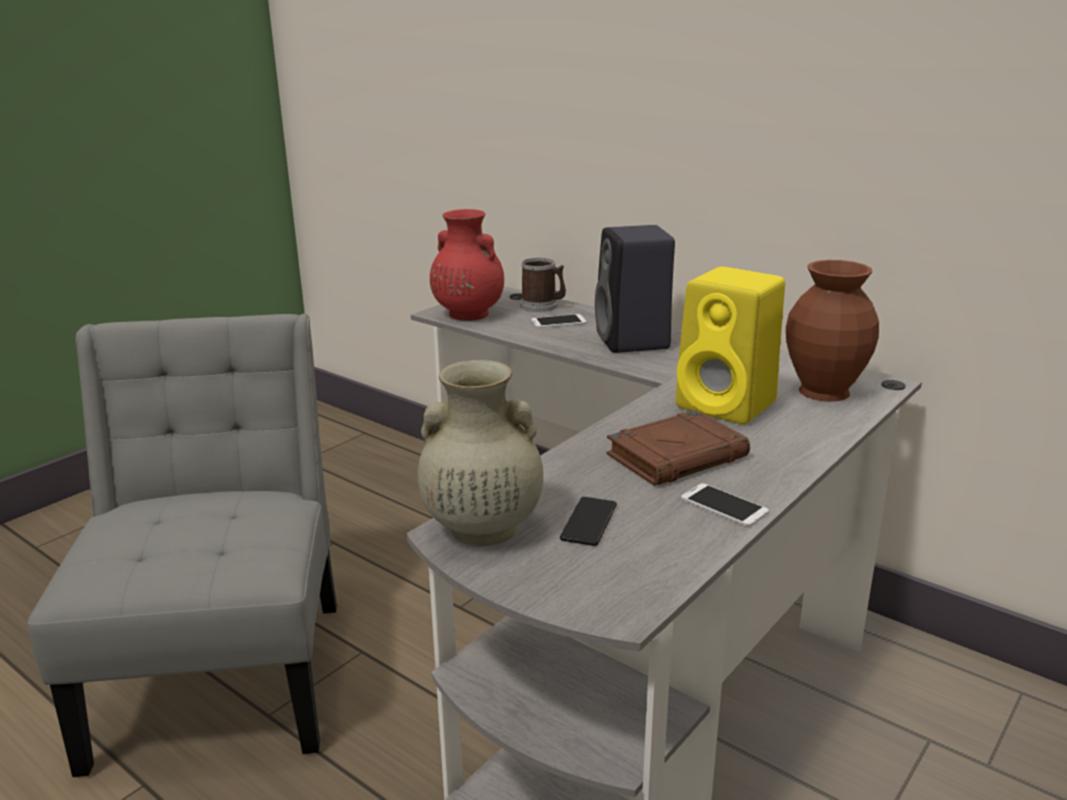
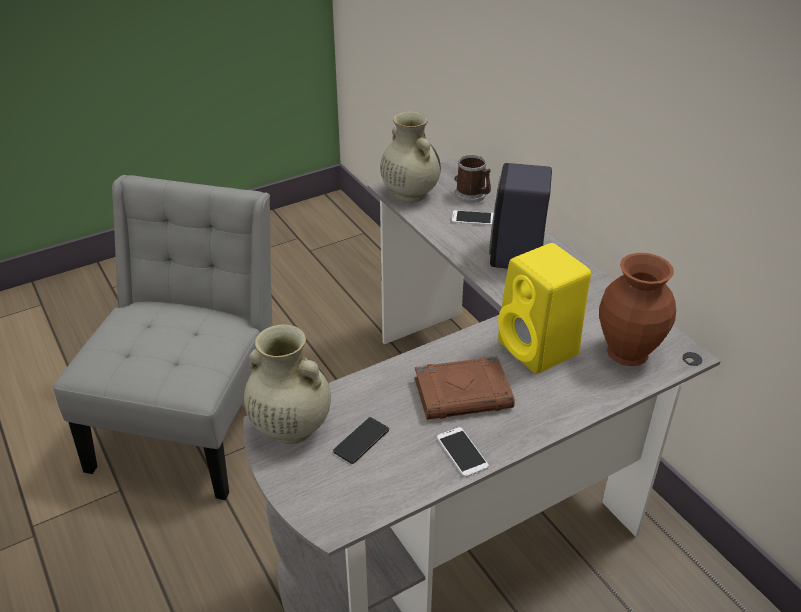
camera: 20 degrees right, 15 degrees up
(467, 314) = (409, 193): red vase -> beige vase

